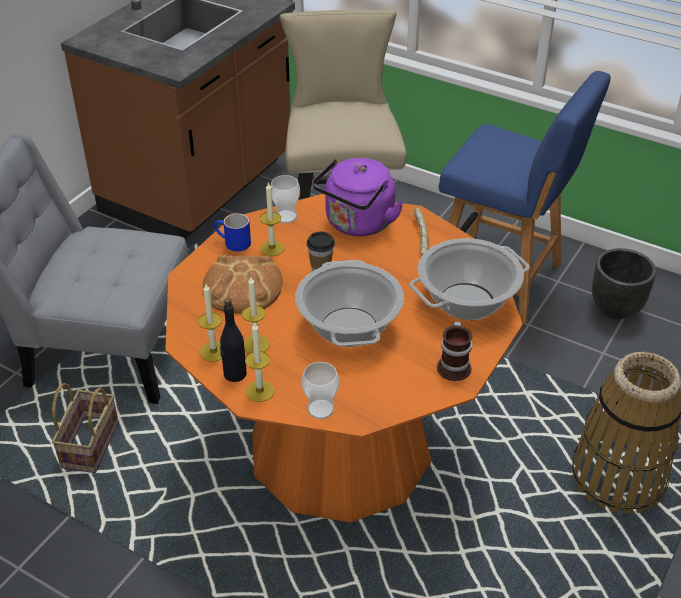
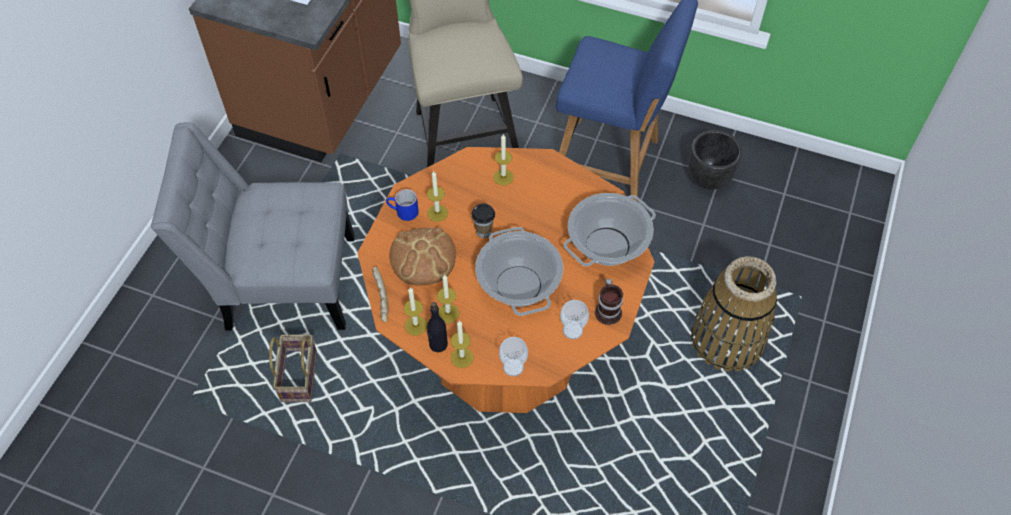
camera: 10 degrees left, 15 degrees up
(286, 217) = (441, 177): cup -> cup (572, 330)
(357, 224) = (503, 177): purple kettle -> candle
(419, 237) = (557, 184): bread -> bread (380, 297)

